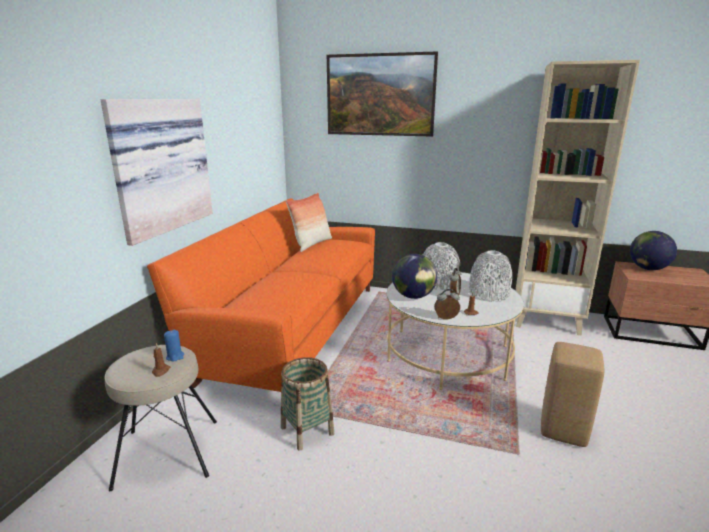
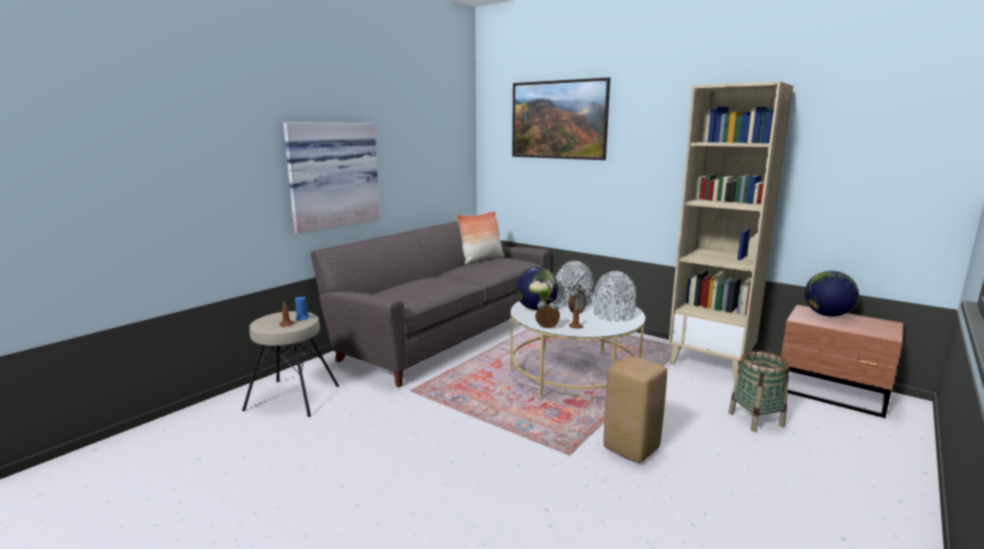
camera: 20 degrees right, 5 degrees down
(291, 328) = (445, 333): orange sofa -> grey sofa
(307, 430) = (402, 404): basket -> basket (756, 419)

